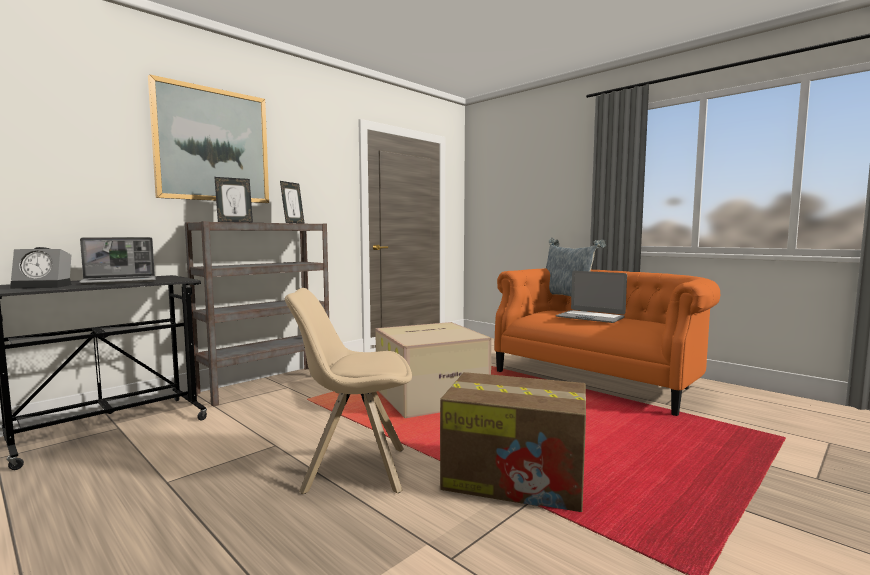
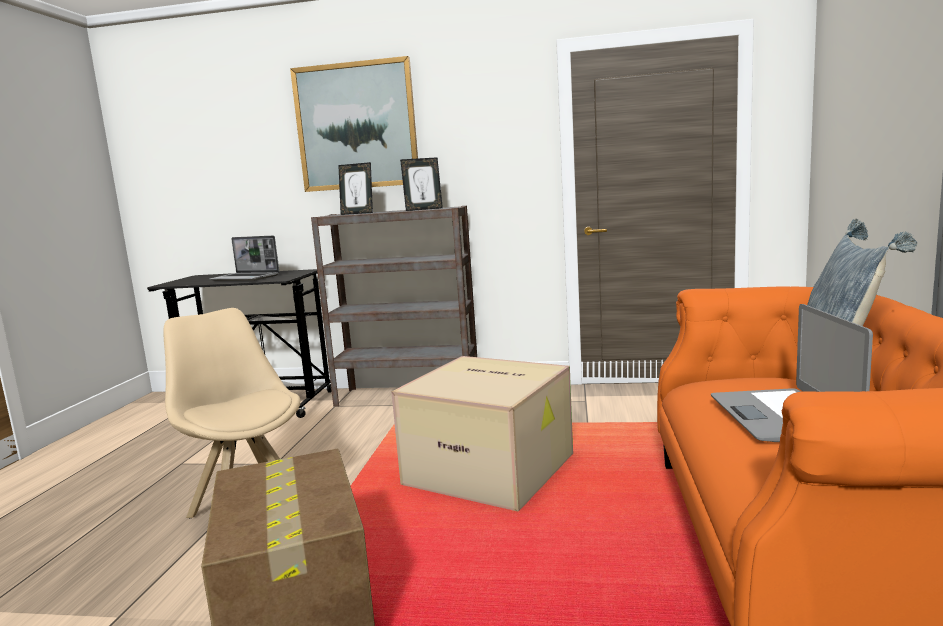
camera: 55 degrees right, 5 degrees up
(45, 286) = (199, 280): alarm clock -> none

